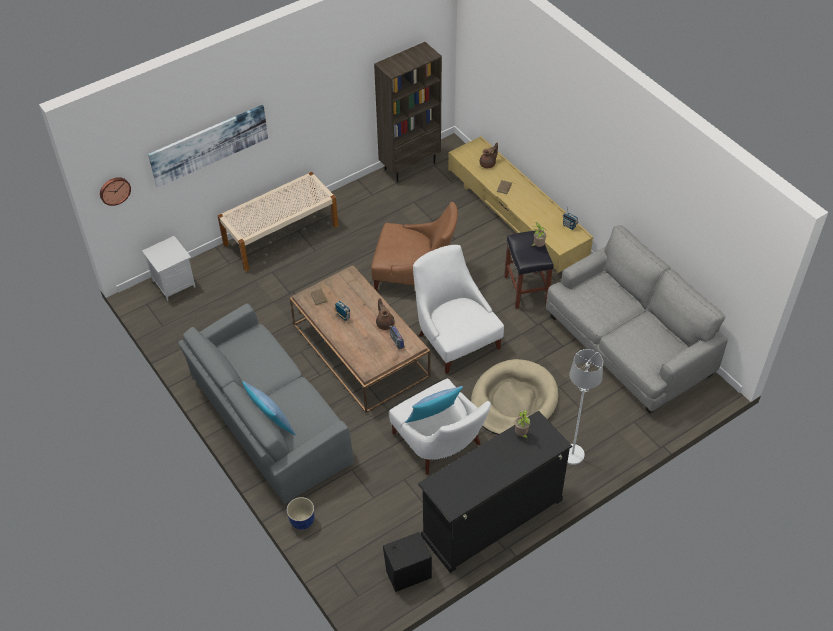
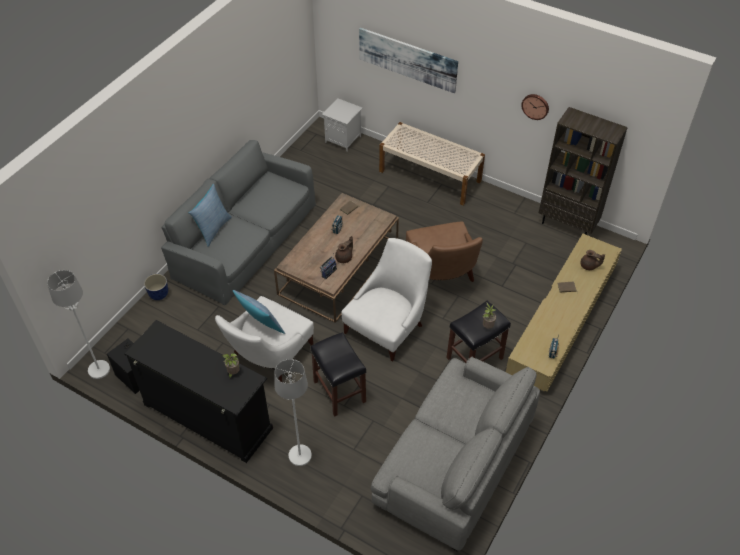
camera: 65 degrees right, 0 degrees up
(114, 190) = (331, 36): wall clock -> wall clock (535, 106)
(379, 606) = (99, 369): none -> white floor lamp
(513, 401) = (339, 391): beige dog bed -> black stool

